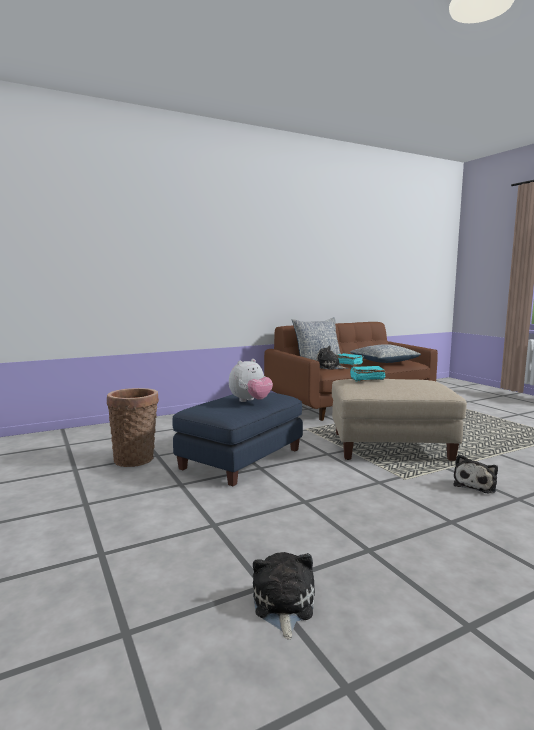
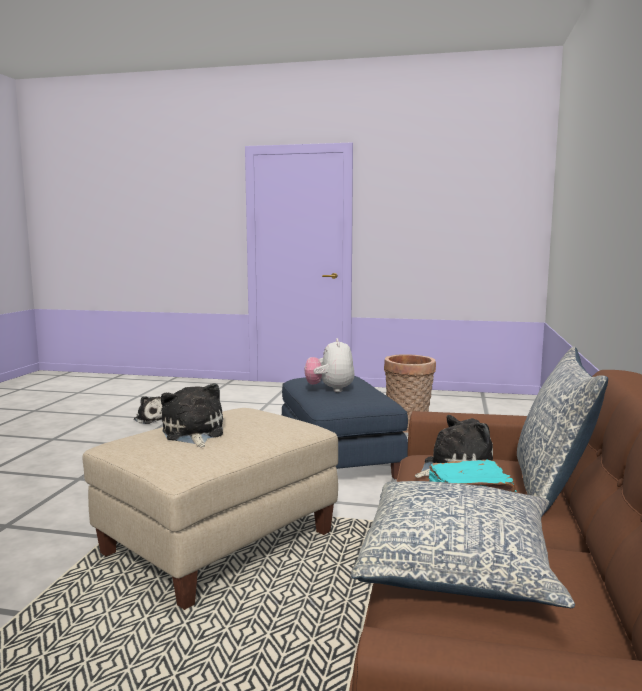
camera: 130 degrees right, 0 degrees up
(366, 379) = (268, 426): turquoise book -> none
(475, 485) = (61, 525): plush toy -> plush toy (193, 433)

